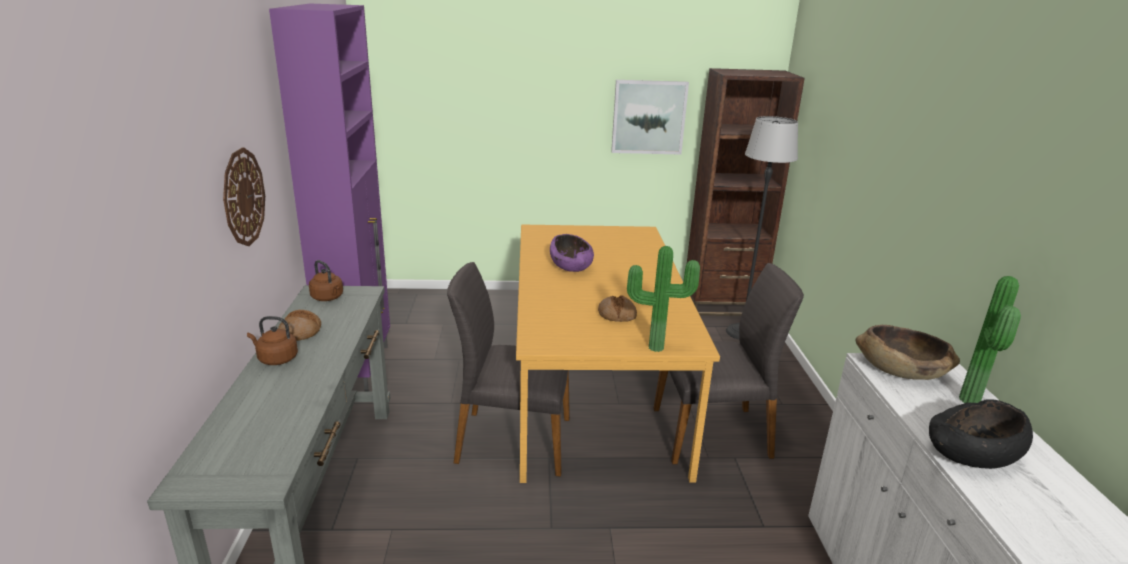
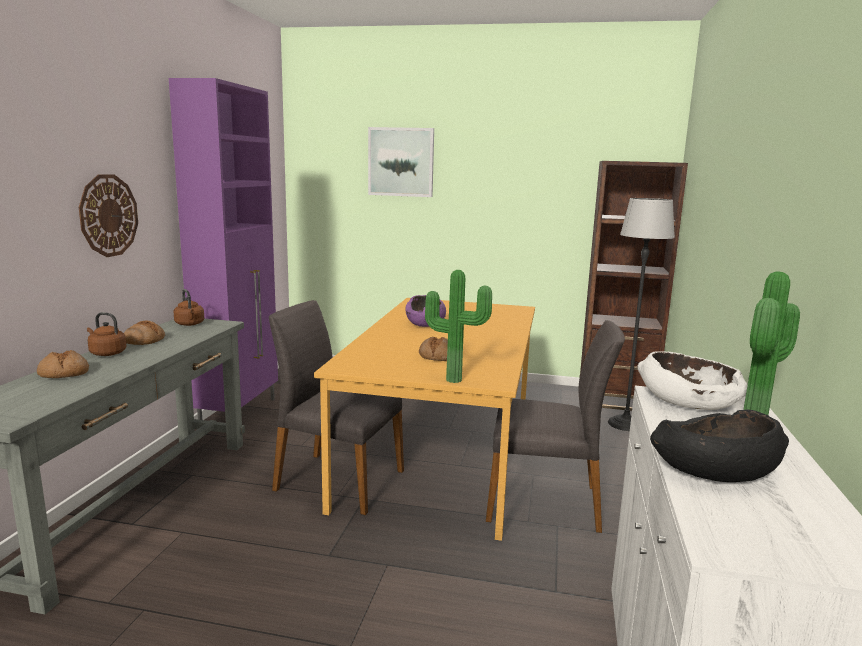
camera: 15 degrees right, 10 degrees down
(257, 399) = (64, 374): none -> bread
(648, 117) = (541, 208): picture -> picture (401, 162)
(901, 369) = (688, 402): brown bowl -> white bowl

